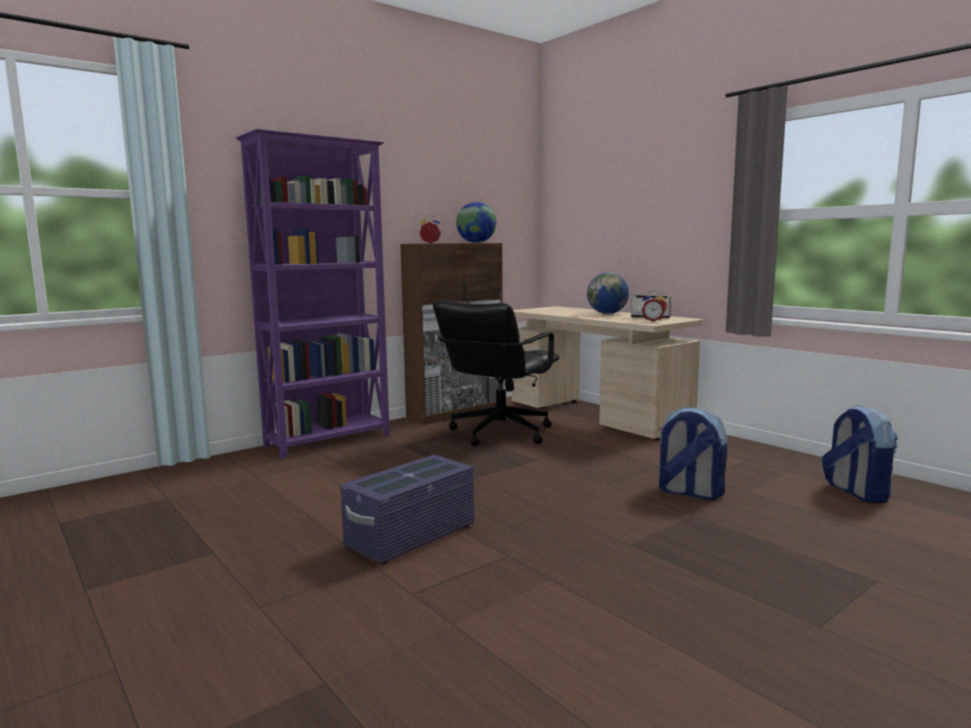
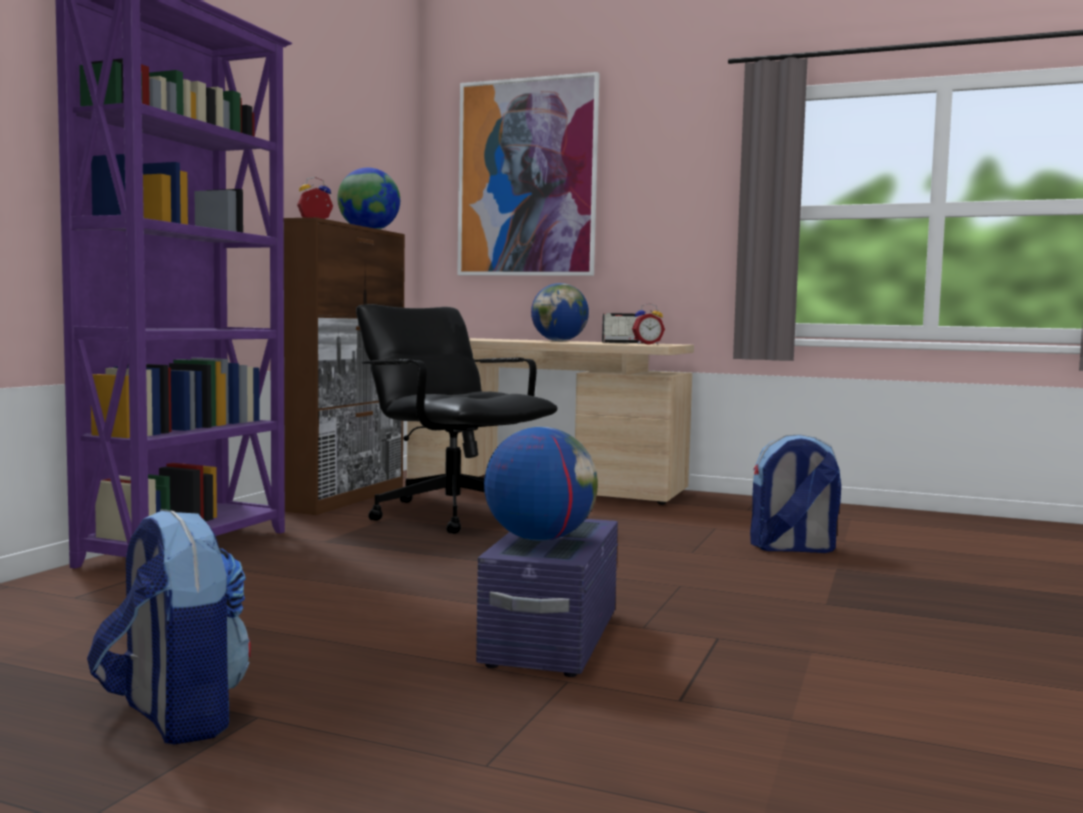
camera: 30 degrees left, 5 degrees down
(396, 475) = (539, 539): none -> globe
(499, 433) = (451, 515): black office chair -> black office chair turned 135 degrees clockwise
(599, 194) = (527, 178): none -> picture
(856, 492) = (939, 529): backpack -> backpack (174, 717)

